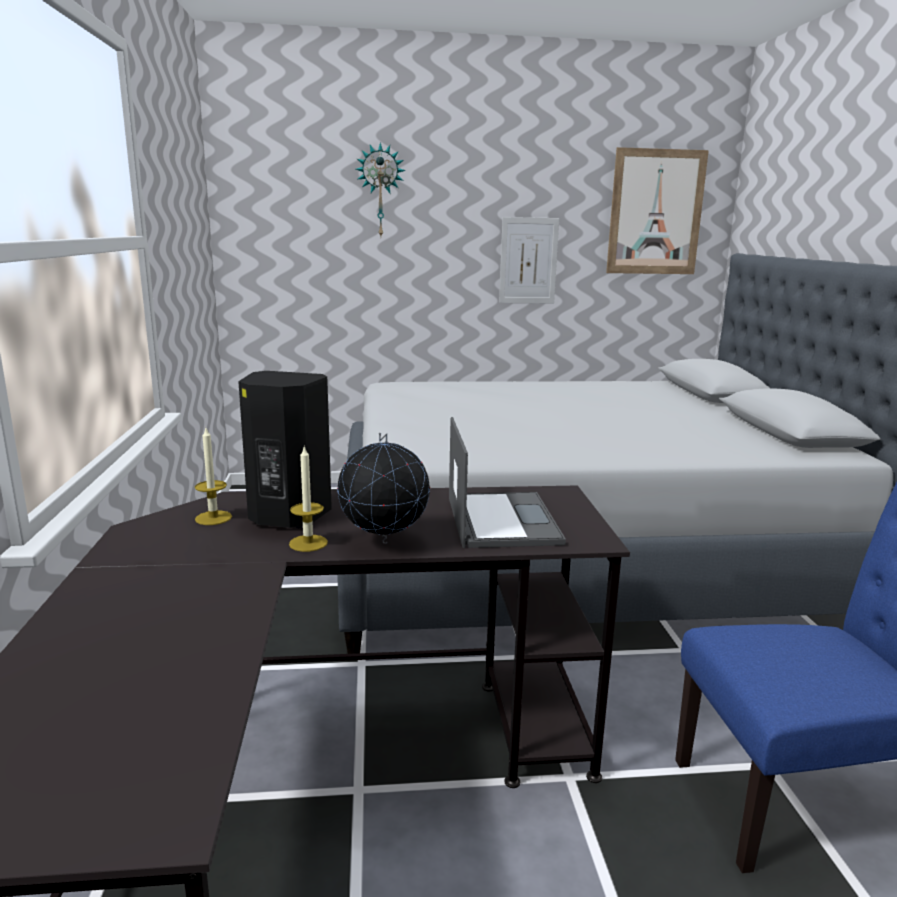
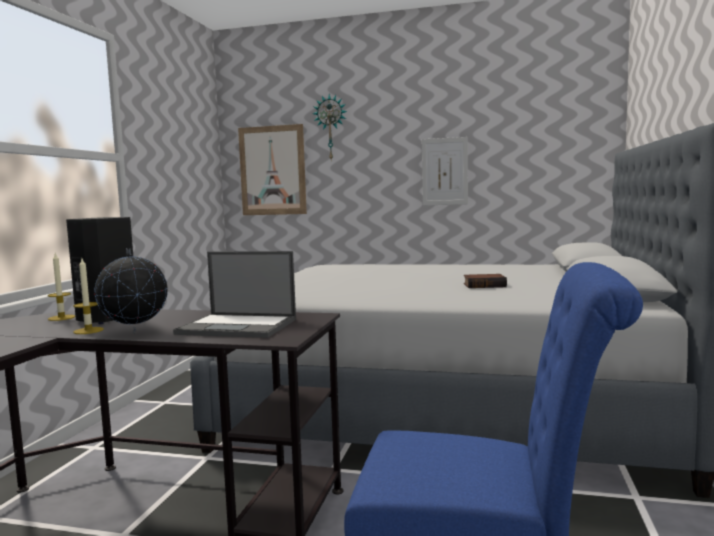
camera: 20 degrees right, 10 degrees down
(501, 519) = (239, 326): laptop -> laptop turned 90 degrees clockwise
(647, 422) = (485, 285): none -> book
(655, 212) = (551, 126): picture -> picture (272, 170)

